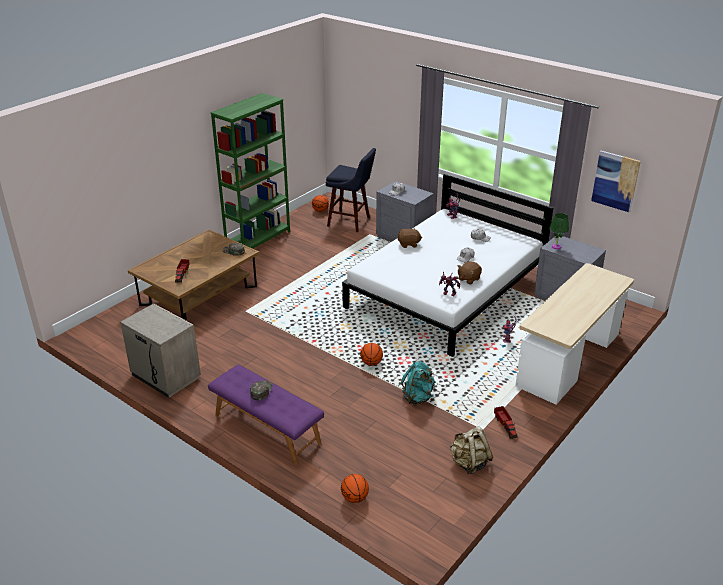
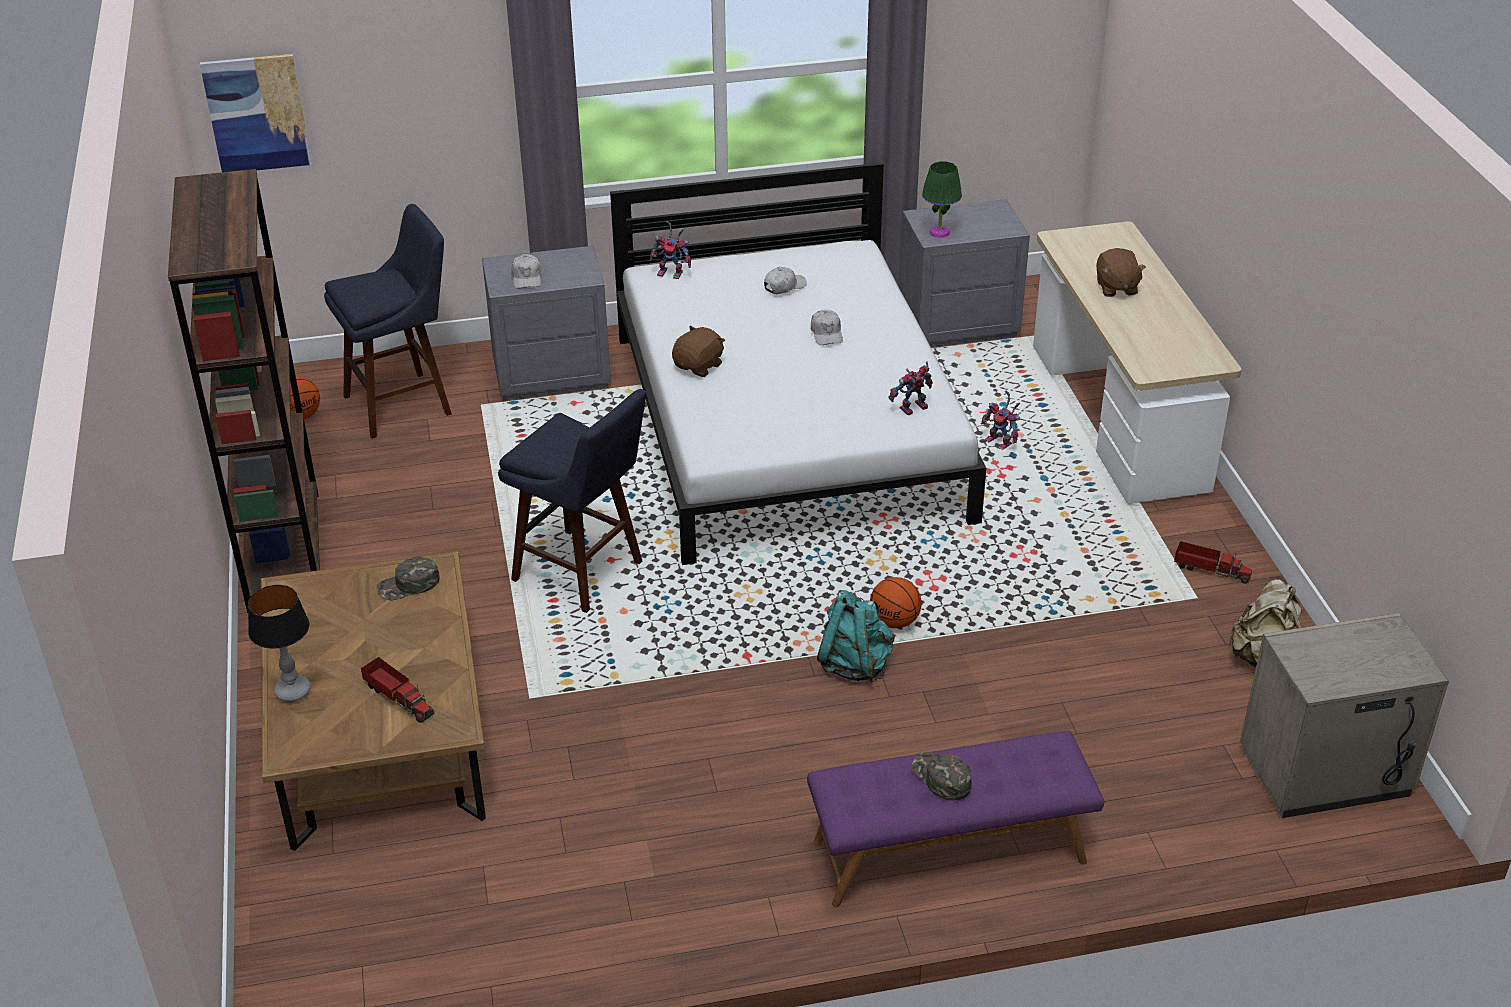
camera: 50 degrees left, 5 degrees up
(165, 376) = (620, 925): beige nightstand -> beige nightstand (1325, 774)
(166, 257) = (292, 692): none -> table lamp
(258, 239) = (284, 550): green bookcase -> brown bookcase
(314, 292) = (584, 574): none -> blue stool
(355, 498) = (1237, 832): basketball -> none
(417, 397) = (1047, 621): turquoise backpack -> turquoise backpack (855, 664)
(468, 279) = (893, 366): brown plush toy -> brown plush toy (1116, 287)
(615, 181) = (983, 62): picture -> picture (256, 113)

